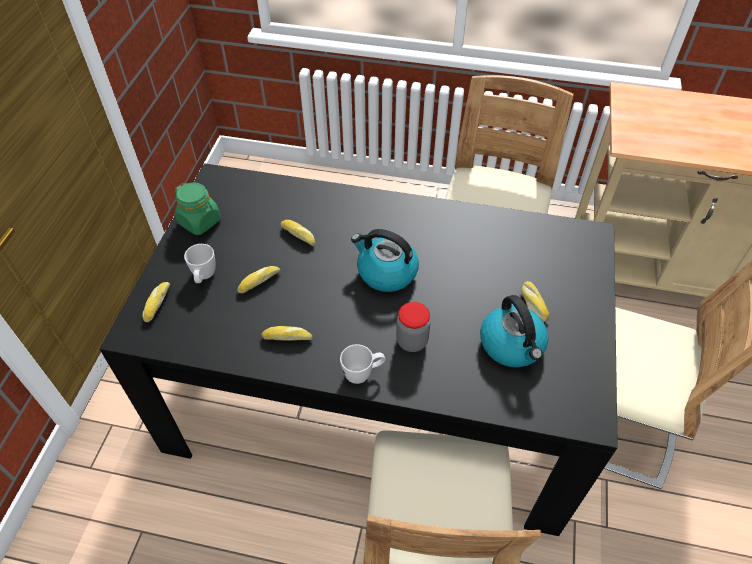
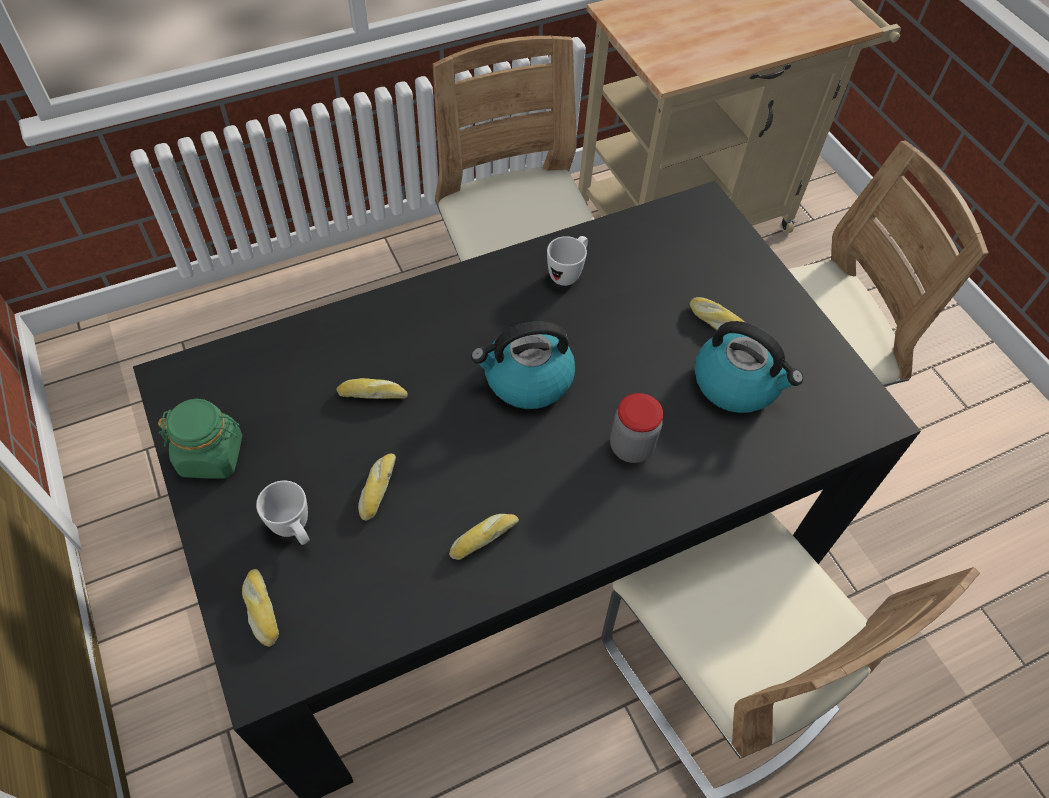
camera: 40 degrees left, 5 degrees up
(363, 373) = (613, 522): white mug -> white mug (568, 273)

